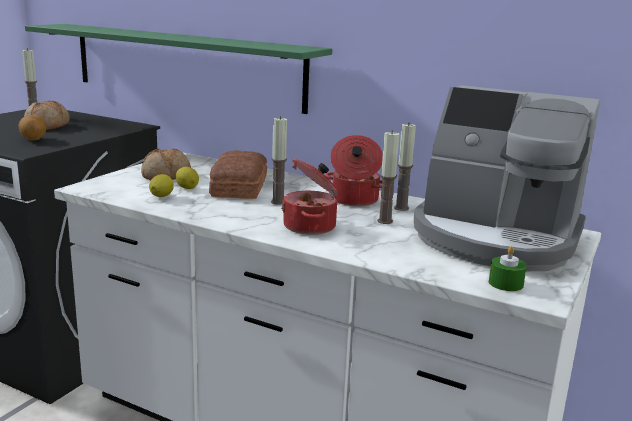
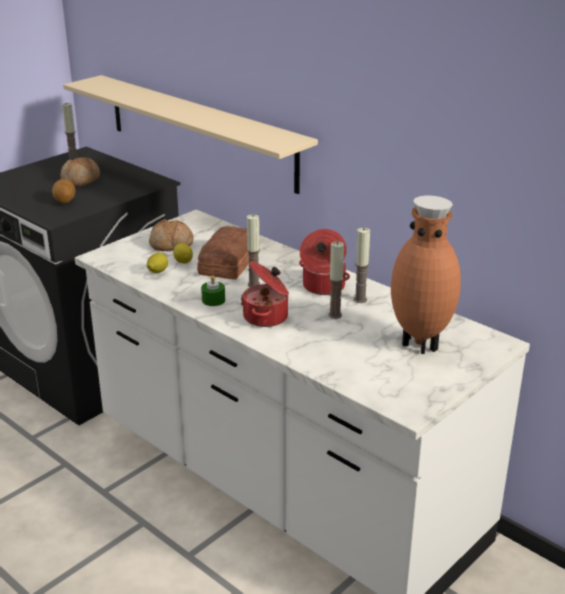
camera: 15 degrees right, 10 degrees up
(185, 65) = (199, 131): green shelf -> beige shelf
(495, 238) = (421, 343): coffee machine -> brown vase
(505, 283) = (391, 394): green candle -> green candle (213, 300)

